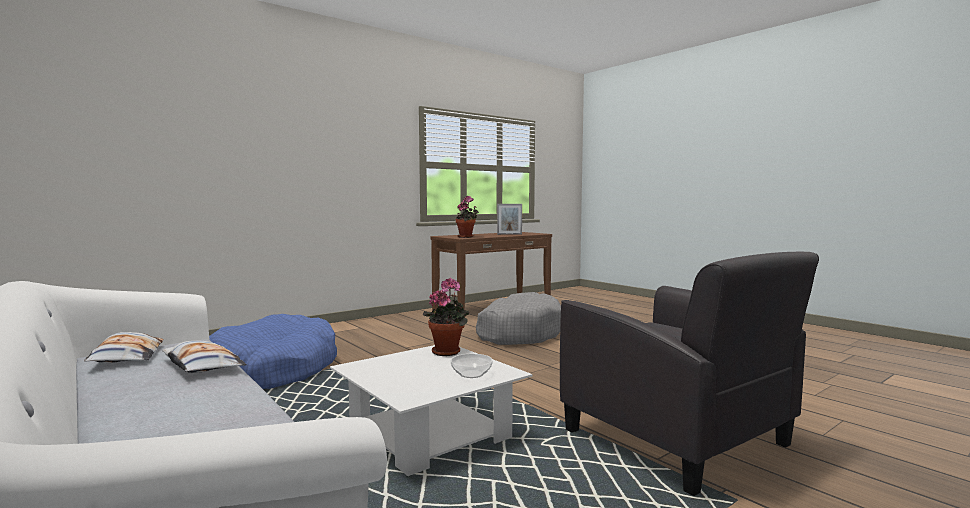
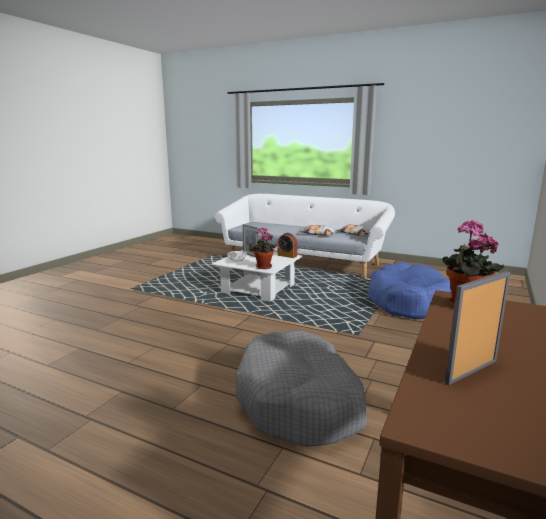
camera: 155 degrees right, 10 degrees up
(360, 369) = (287, 255): none -> alarm clock
(427, 382) = (250, 255): none -> picture frame
(677, 438) = (141, 304): black armchair -> none

